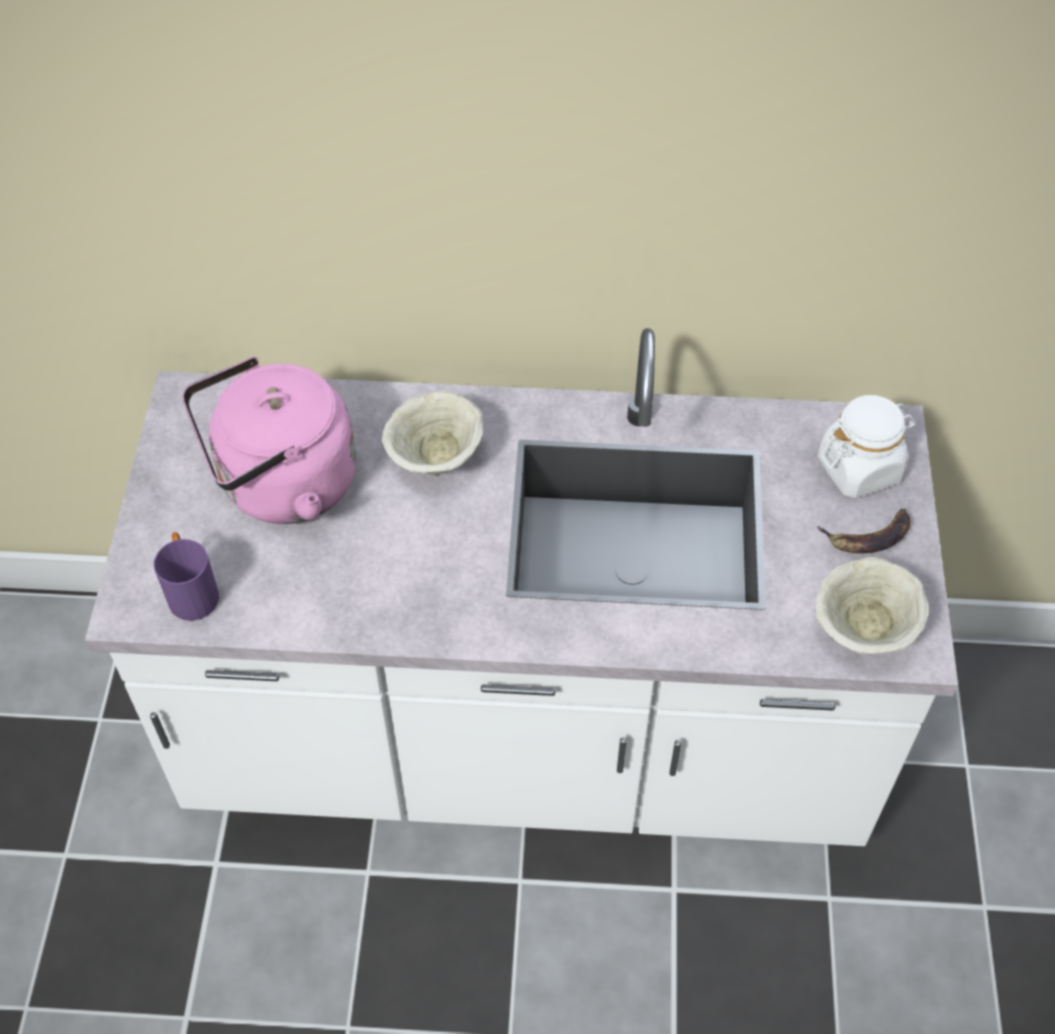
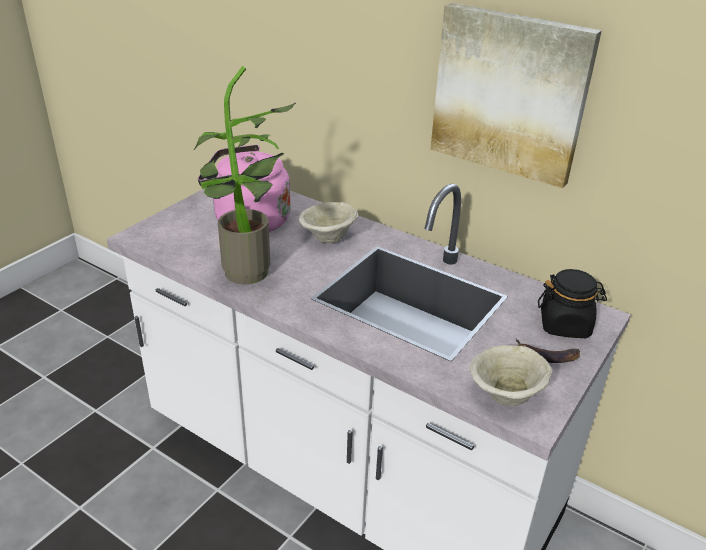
camera: 30 degrees right, 20 degrees down
(191, 591) = (168, 240): purple mug -> none
(382, 600) = (248, 276): none -> potted plant
(703, 173) = (510, 94): none -> picture
(859, 468) = (565, 325): white jar -> black jar

